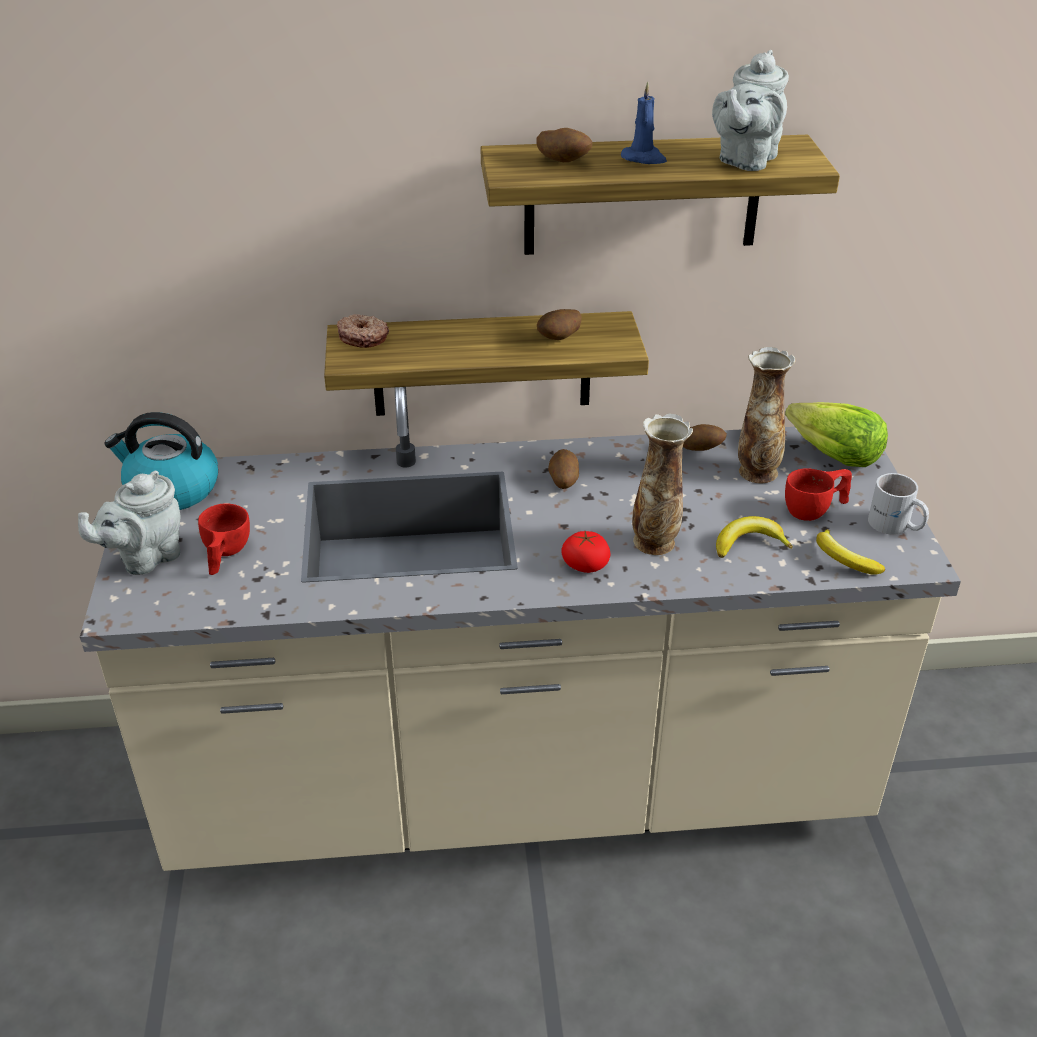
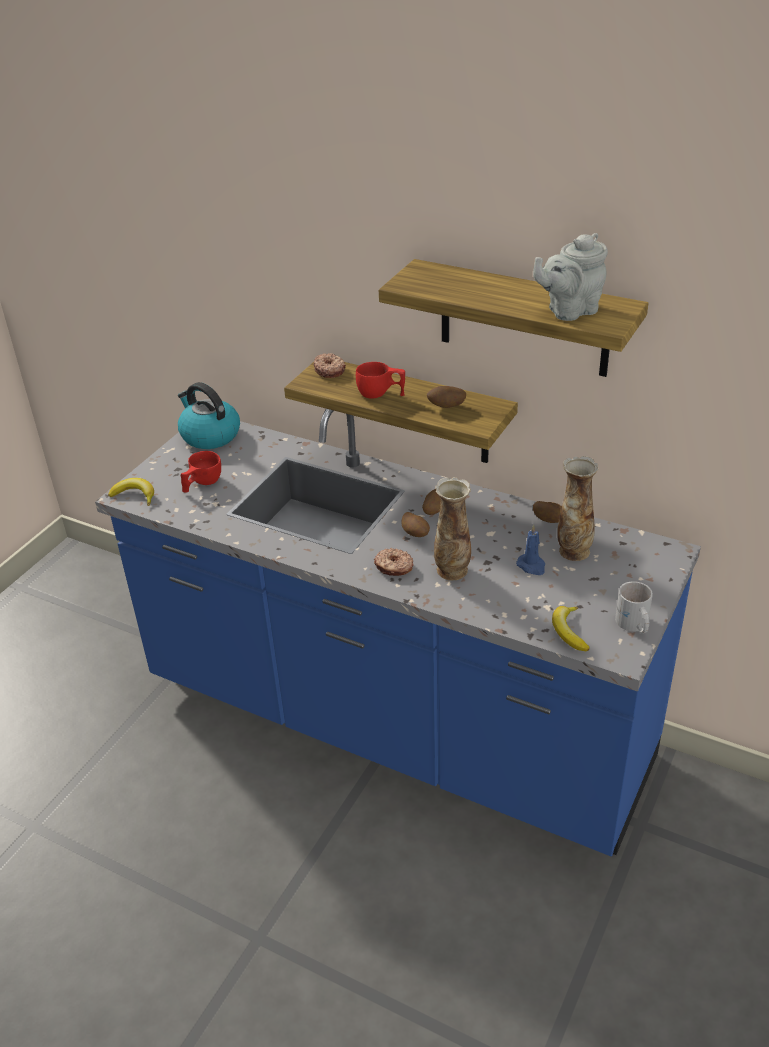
camera: 35 degrees right, 0 degrees up
(145, 558) = (162, 470): grey teapot -> none
(518, 789) = (394, 725): beige counter -> blue counter
(564, 162) = (447, 282): potato -> potato (415, 534)
(585, 564) = (394, 567): tomato -> donut
(644, 158) = (503, 293): blue candle -> blue candle (532, 566)
(749, 544) = (514, 595): banana -> banana (135, 495)
(815, 510) = (586, 591): red cup -> red cup (381, 394)
(833, 455) = (644, 559): lettuce -> none

